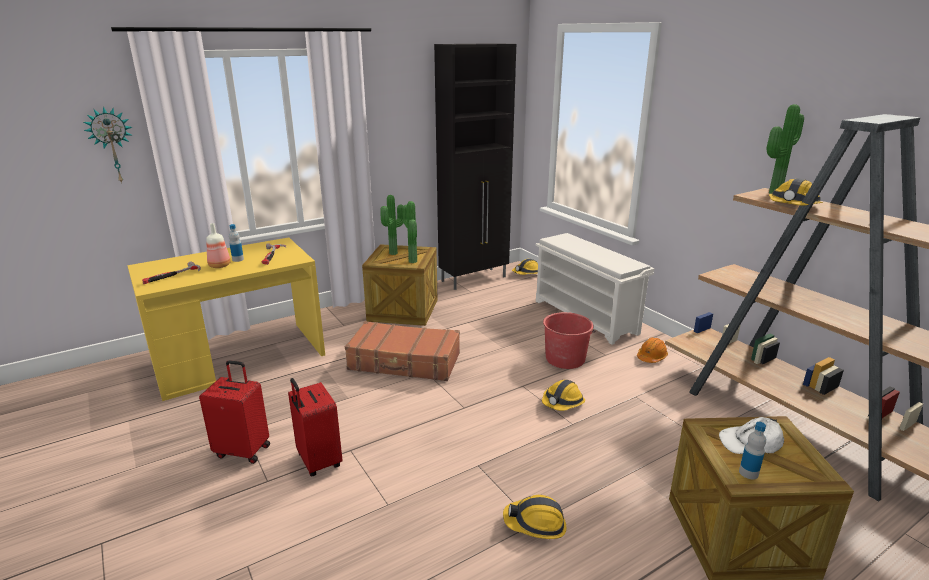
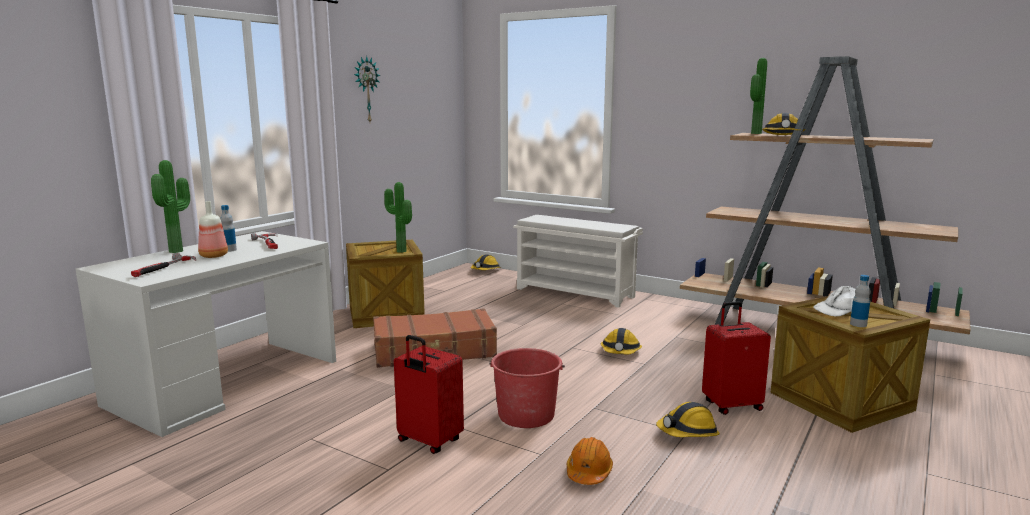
camera: 25 degrees left, 10 degrees down
(112, 145) = (50, 111): wall clock -> wall clock (366, 90)
(239, 358) = (226, 382): yellow desk -> white desk
(243, 450) = (328, 453): red suitcase -> red suitcase (731, 405)
(395, 253) = (373, 248): potted plant -> potted plant (178, 251)
(475, 279) = (436, 281): black cabinet -> none
(565, 358) = (589, 323): red bucket -> red bucket (526, 415)
(651, 357) = (660, 310): orange hard hat -> orange hard hat (589, 472)

